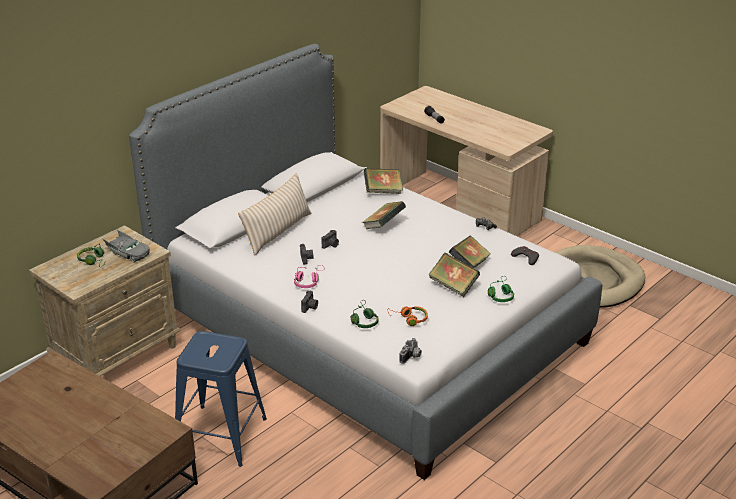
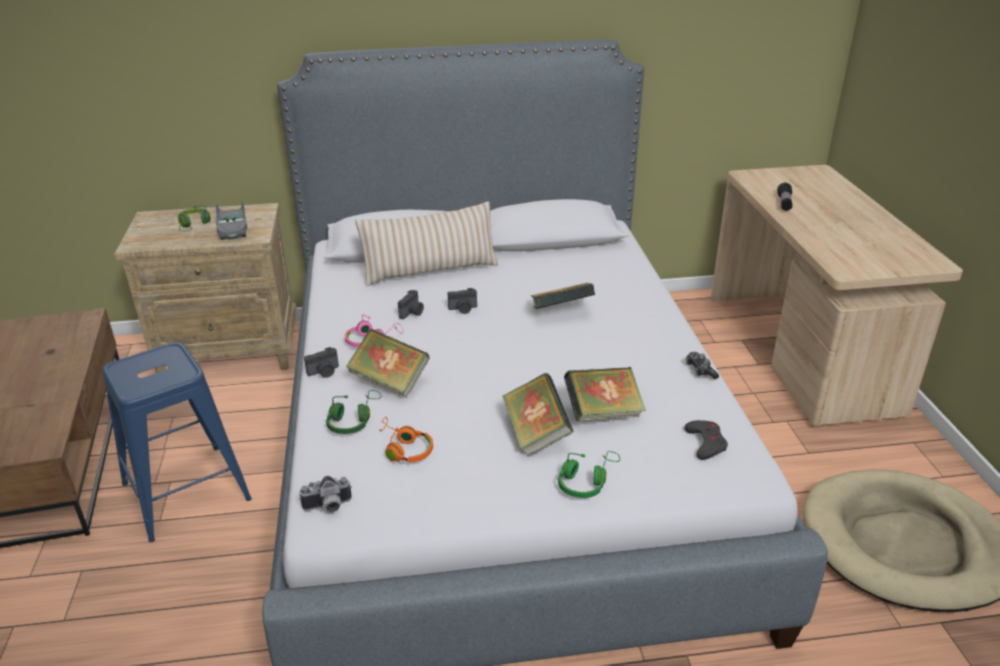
camera: 40 degrees right, 0 degrees up
(383, 191) = (621, 272): book -> book (389, 381)

